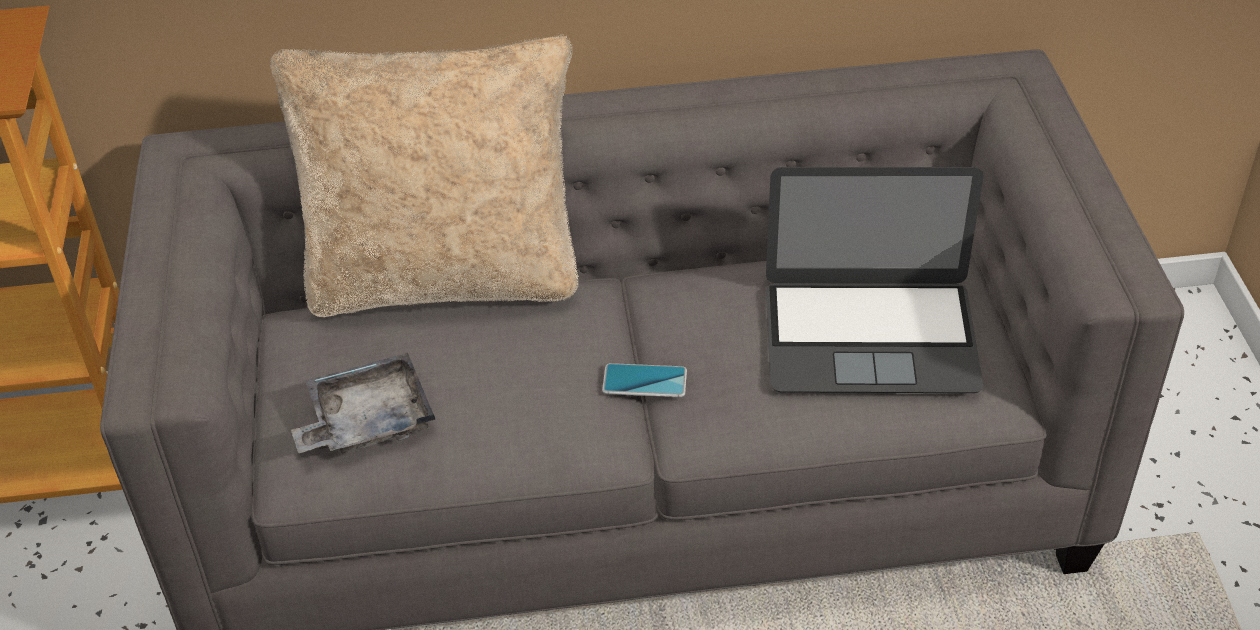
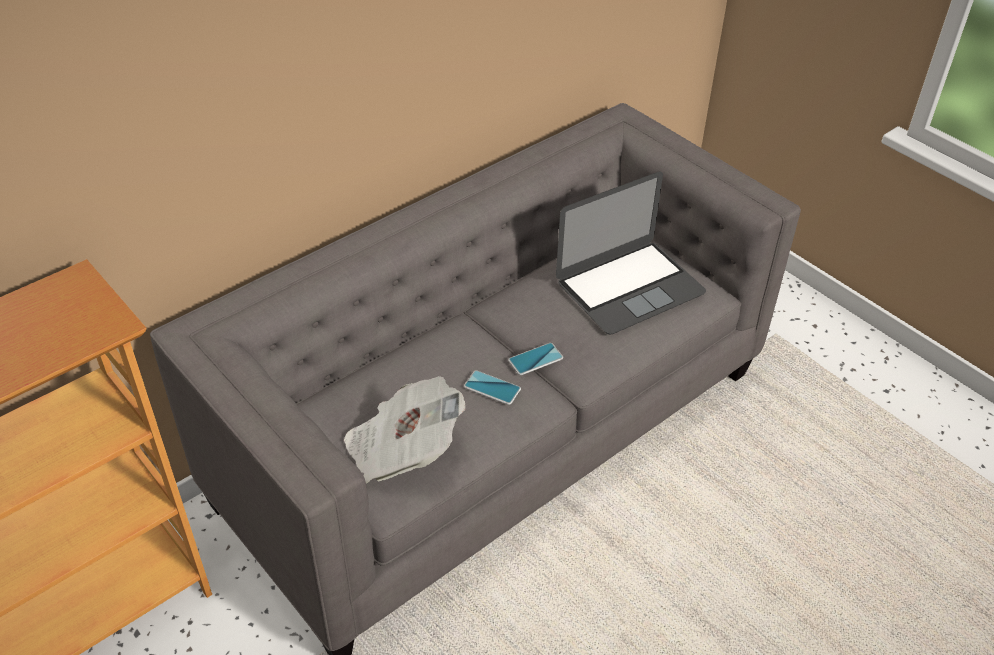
camera: 35 degrees left, 0 degrees up
(367, 421) = (403, 449): grey tray -> newspaper
(447, 284) = (376, 354): beige pillow -> none
(548, 393) = (492, 388): none -> phone

